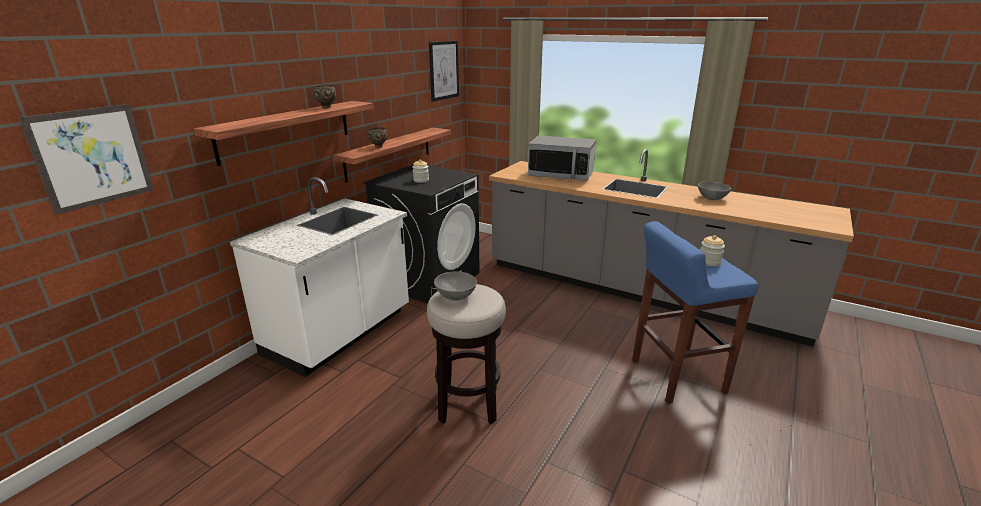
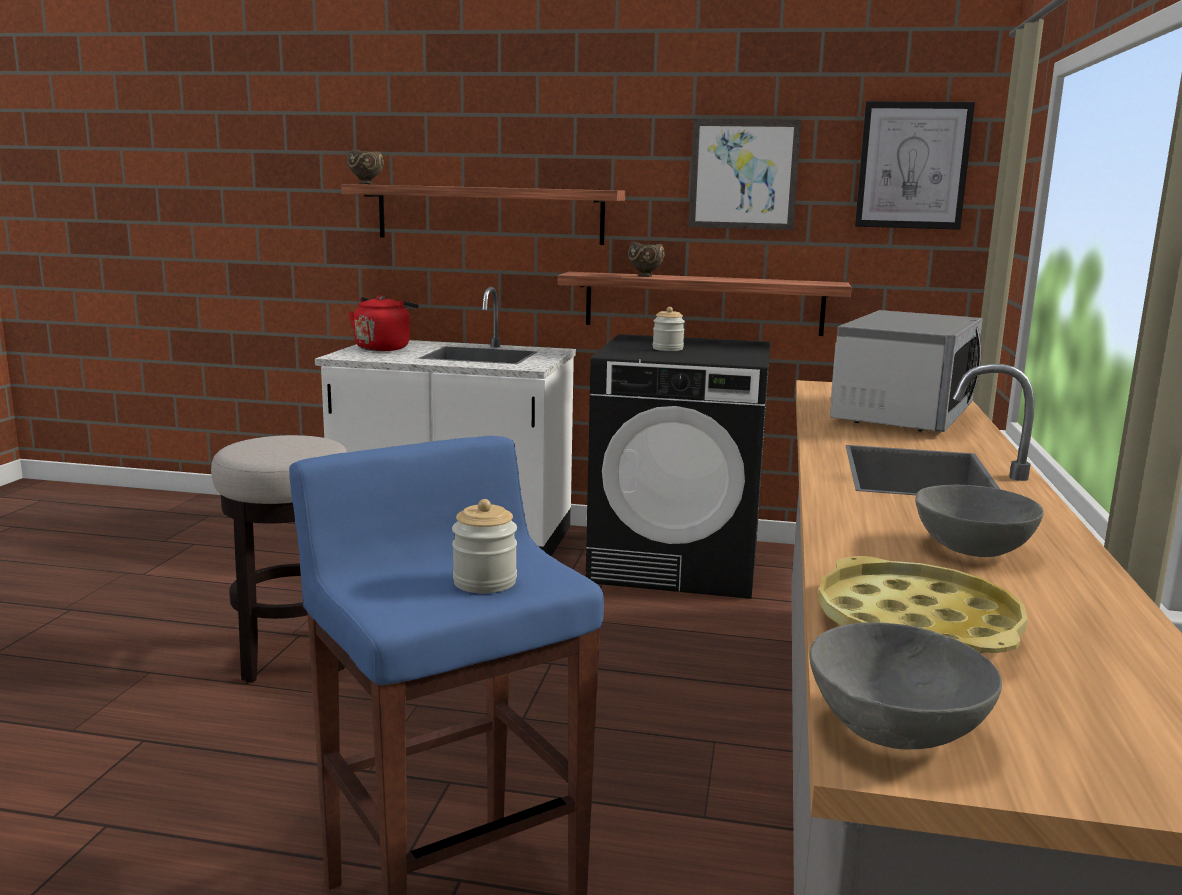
camera: 70 degrees right, 10 degrees down
(92, 157) = (257, 193): picture -> picture (743, 174)
(281, 241) = (384, 348): none -> red kettle
(326, 107) = (546, 188): brown bowl -> brown bowl (366, 184)
(456, 296) = (282, 440): grey bowl -> grey bowl (895, 730)
(561, 175) = (901, 415): microwave -> microwave turned 150 degrees counterclockwise
(768, 213) = (916, 625): none -> yellow tray

